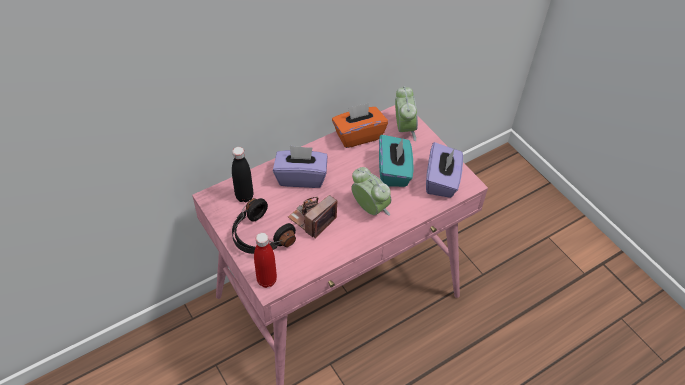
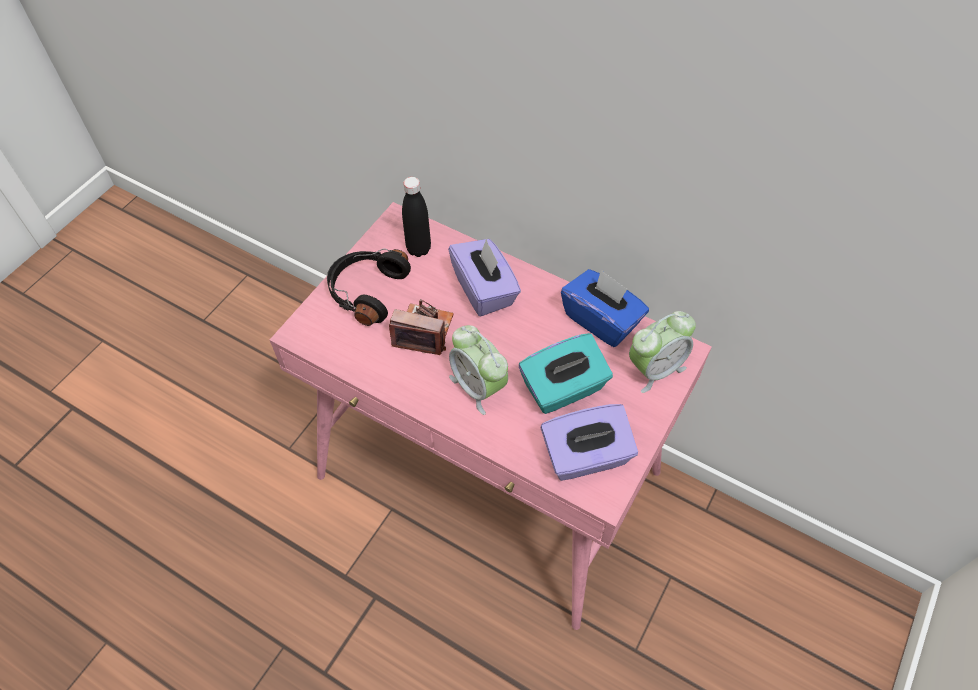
camera: 65 degrees right, 5 degrees up
(267, 280) = (306, 327): red bottle -> none
(358, 135) = (601, 320): orange tissue box -> blue tissue box
(369, 208) = (478, 387): alarm clock -> alarm clock turned 120 degrees clockwise

